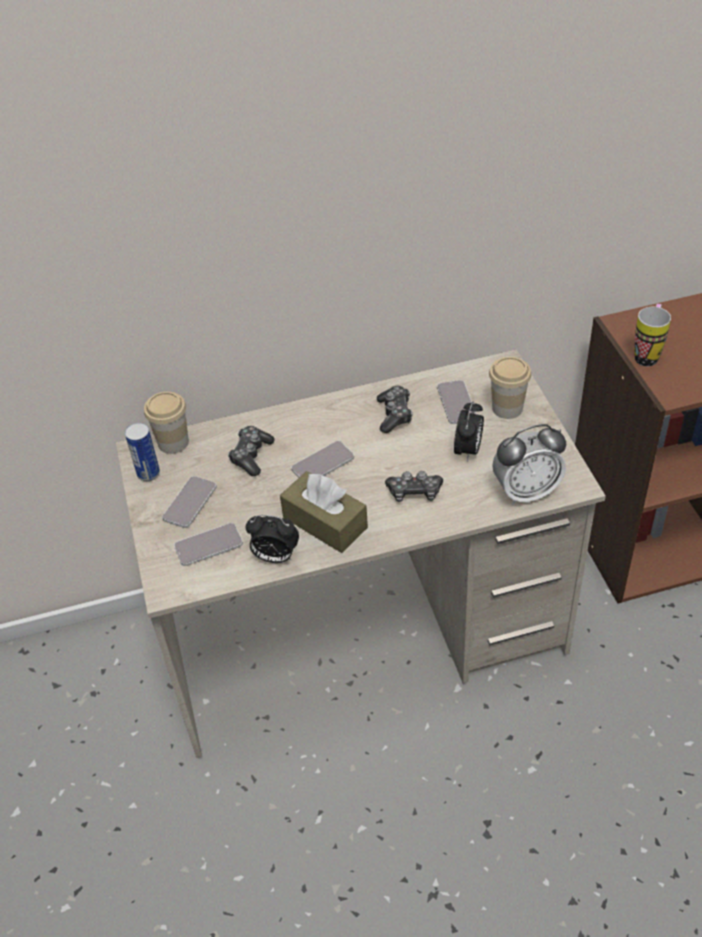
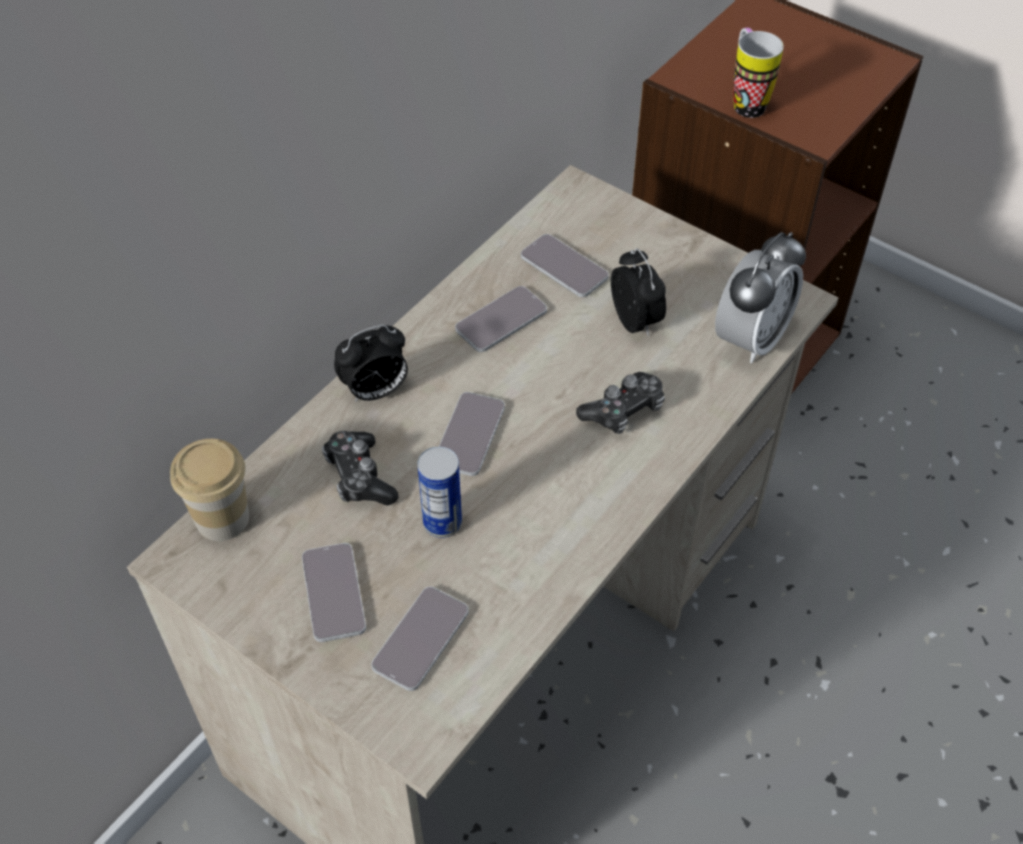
camera: 40 degrees left, 5 degrees up
(148, 473) = (227, 585): can -> can (442, 523)
(275, 557) = (529, 600): alarm clock -> alarm clock (375, 391)
(325, 522) = (549, 514): brown tissue box -> none
(394, 414) = (501, 320): game controller -> phone
(507, 408) = (630, 244): cup -> none

